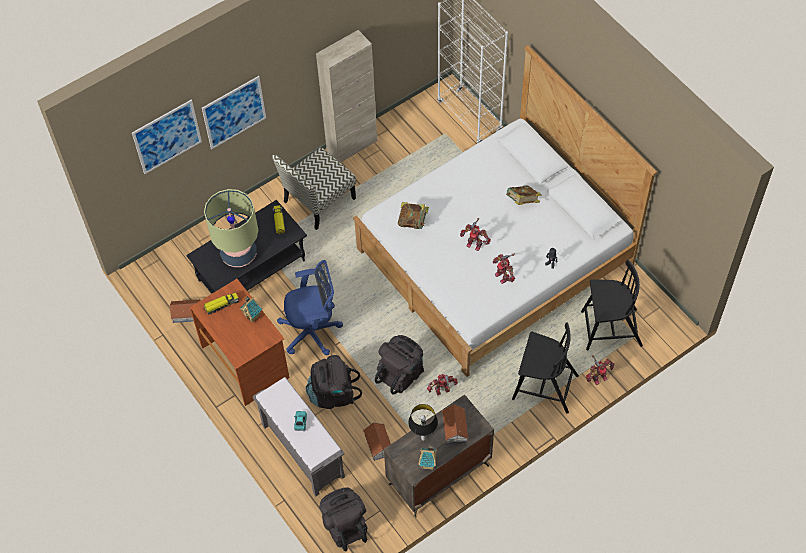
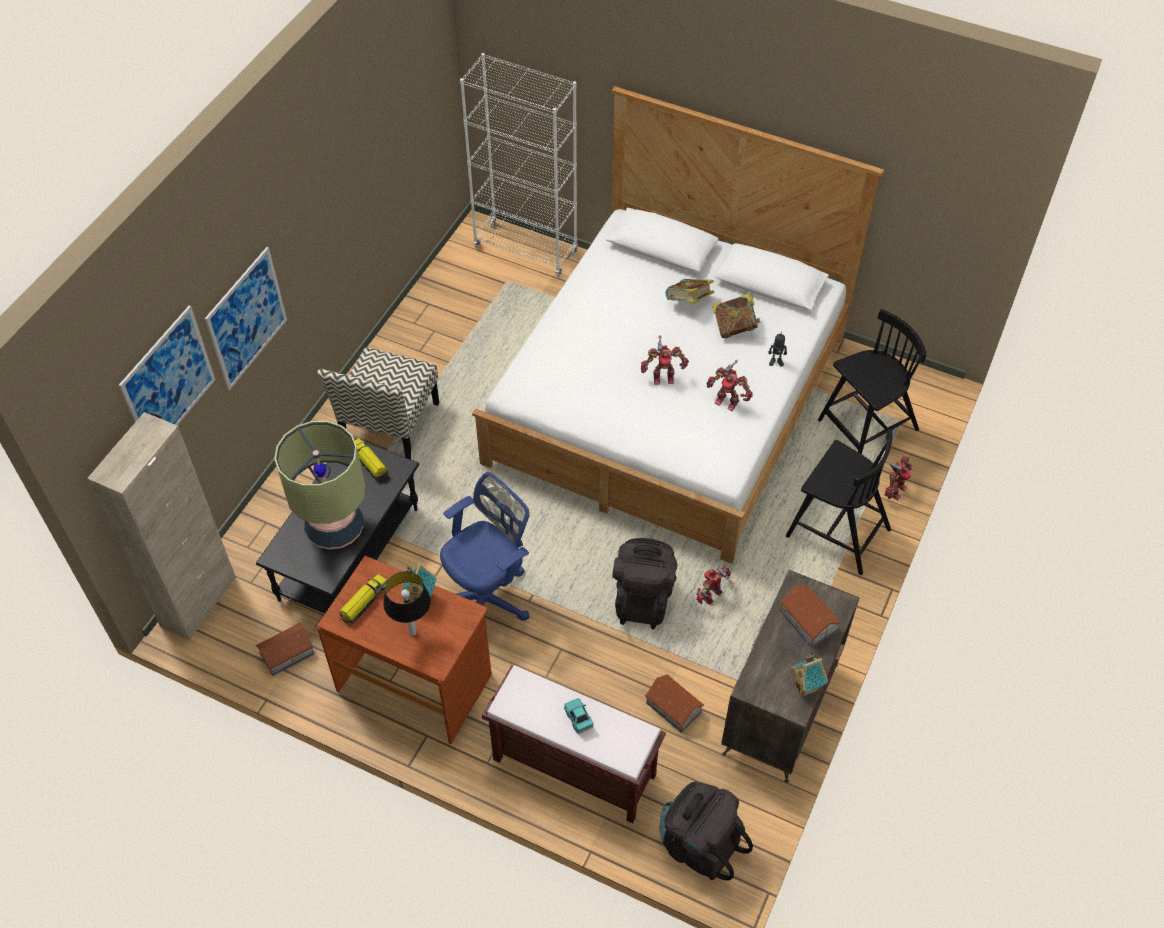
camera: 30 degrees left, 5 degrees down
(302, 450) = (572, 767): grey bench -> brown bench
(333, 394) = (567, 668): black backpack -> none
(352, 146) = (393, 340): beige cabinet -> beige cabinet (198, 601)
(413, 222) = (564, 382): book -> book (734, 327)
(423, 438) = (775, 655): table lamp -> table lamp (412, 633)
(543, 386) = (836, 531): black chair -> black chair turned 45 degrees clockwise

